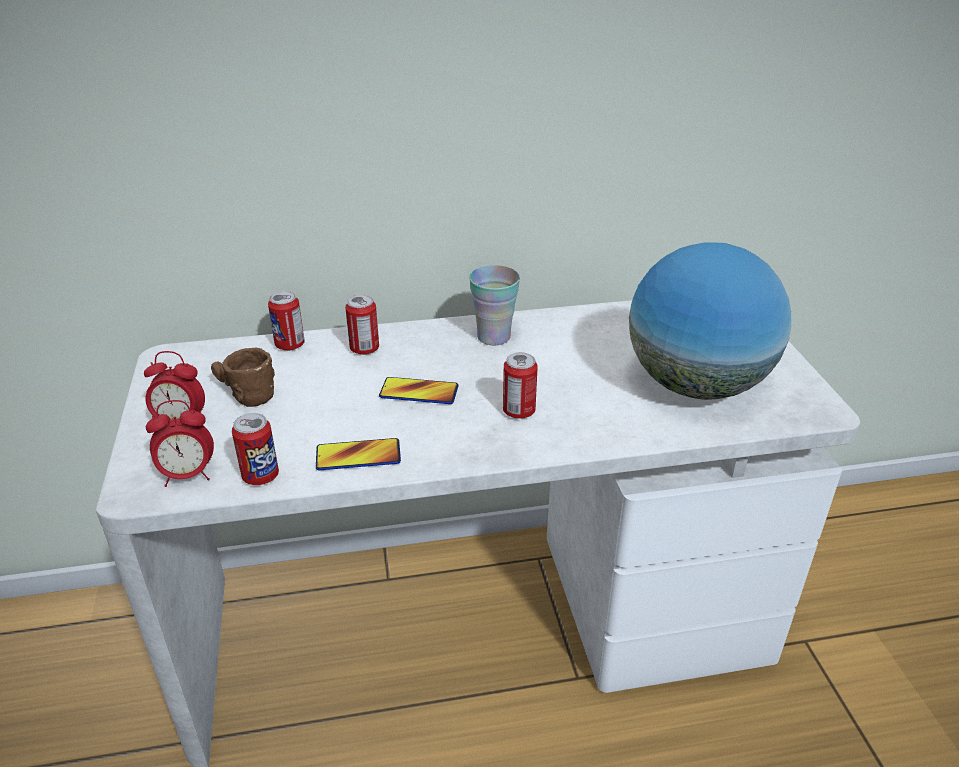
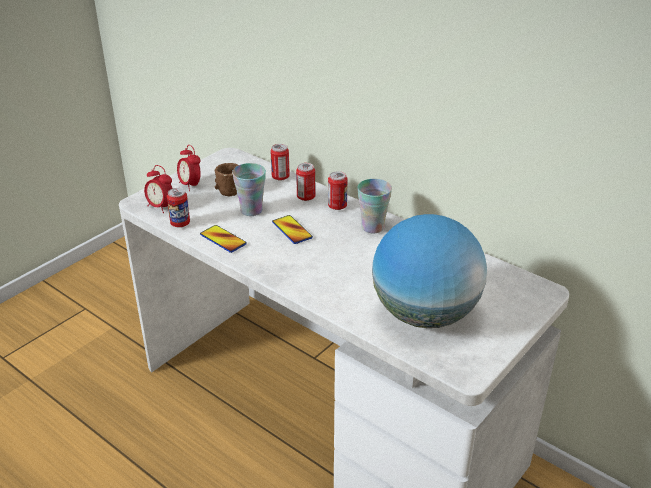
camera: 50 degrees right, 0 degrees up
(327, 401) = (251, 210): none -> cup
(519, 411) = (315, 266): can -> can (337, 206)

